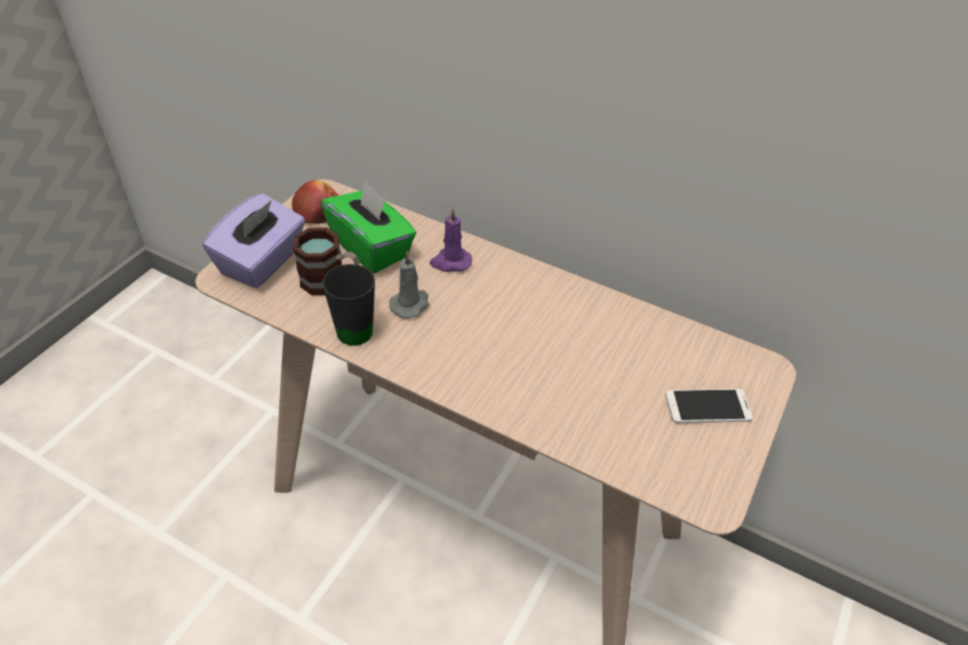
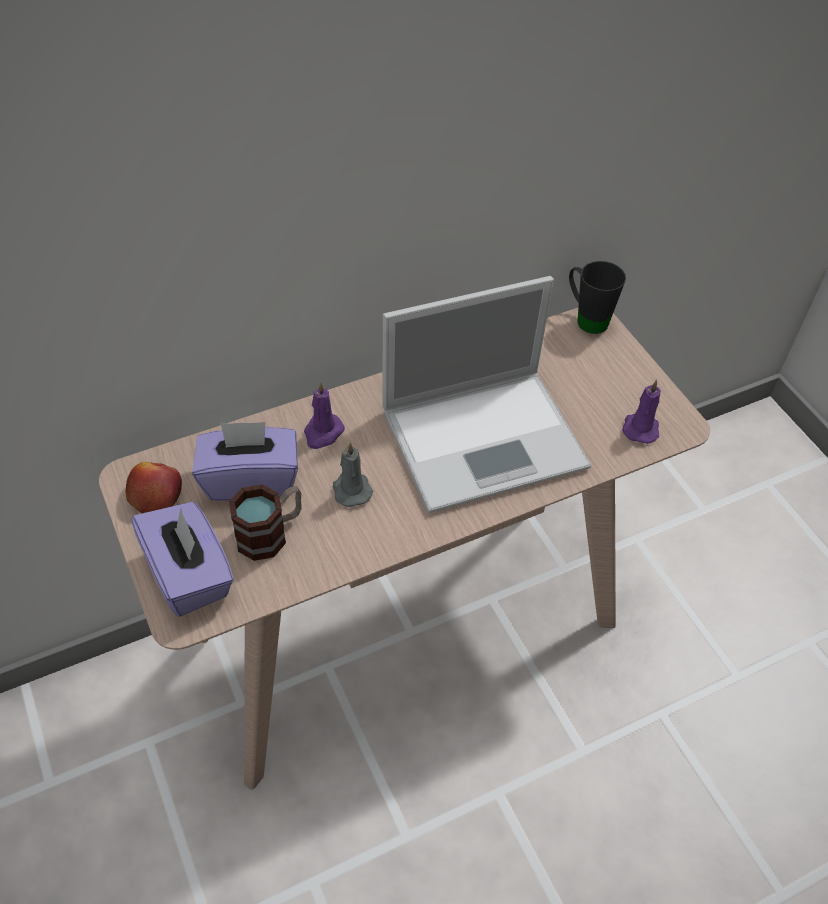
camera: 55 degrees left, 5 degrees up
(358, 325) = (345, 540): black mug -> black mug (586, 318)
(371, 248) = (250, 479): green tissue box -> purple tissue box
(543, 359) = (487, 437): none -> laptop
(672, 467) = (640, 427): none -> purple candle
(707, 406) = (603, 374): phone -> none

